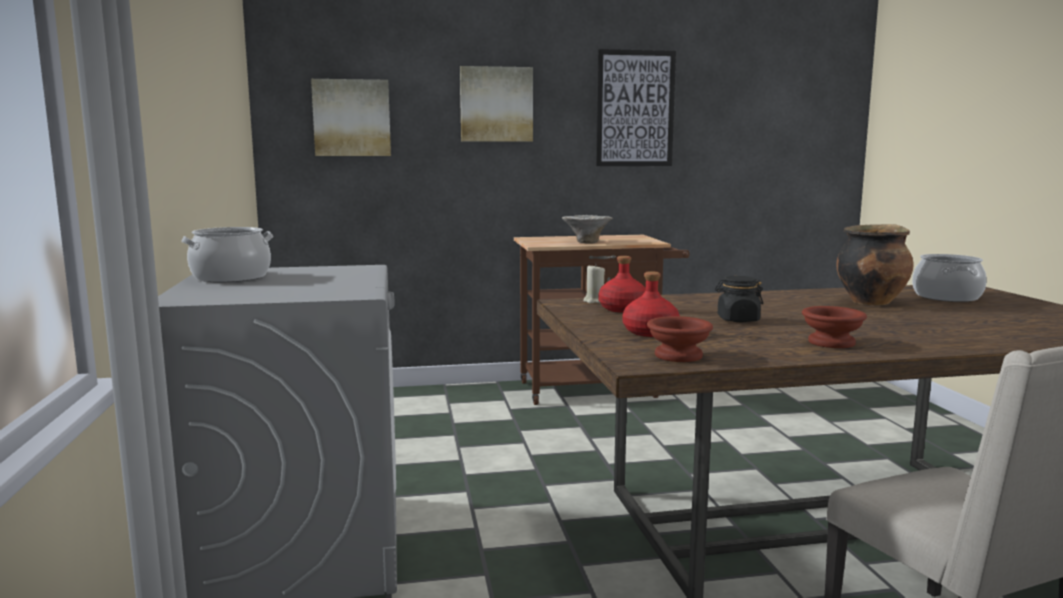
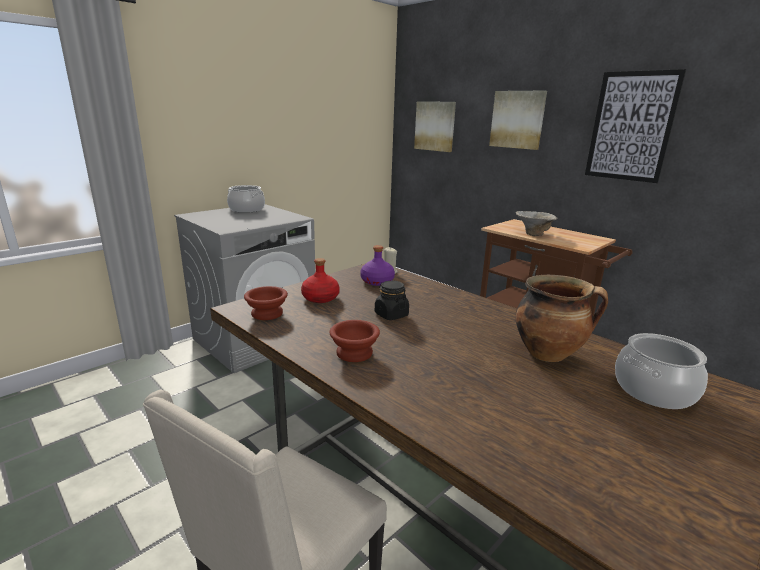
camera: 55 degrees right, 10 degrees up
(623, 309) = (377, 281): red bottle -> purple bottle

